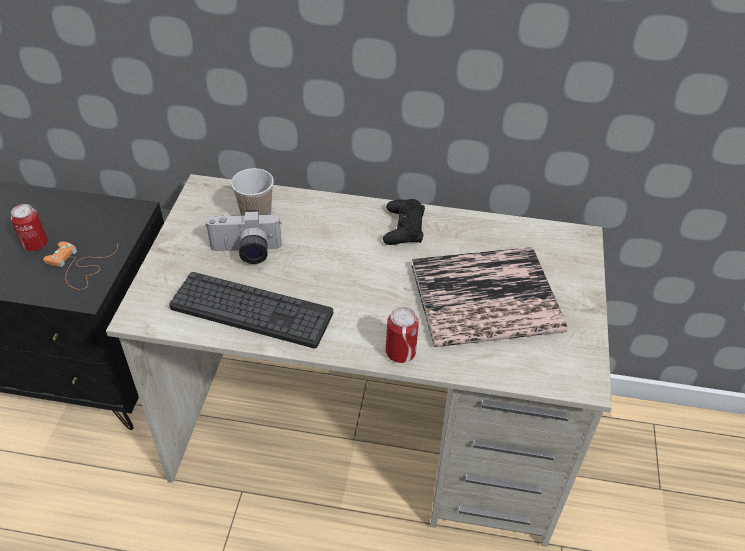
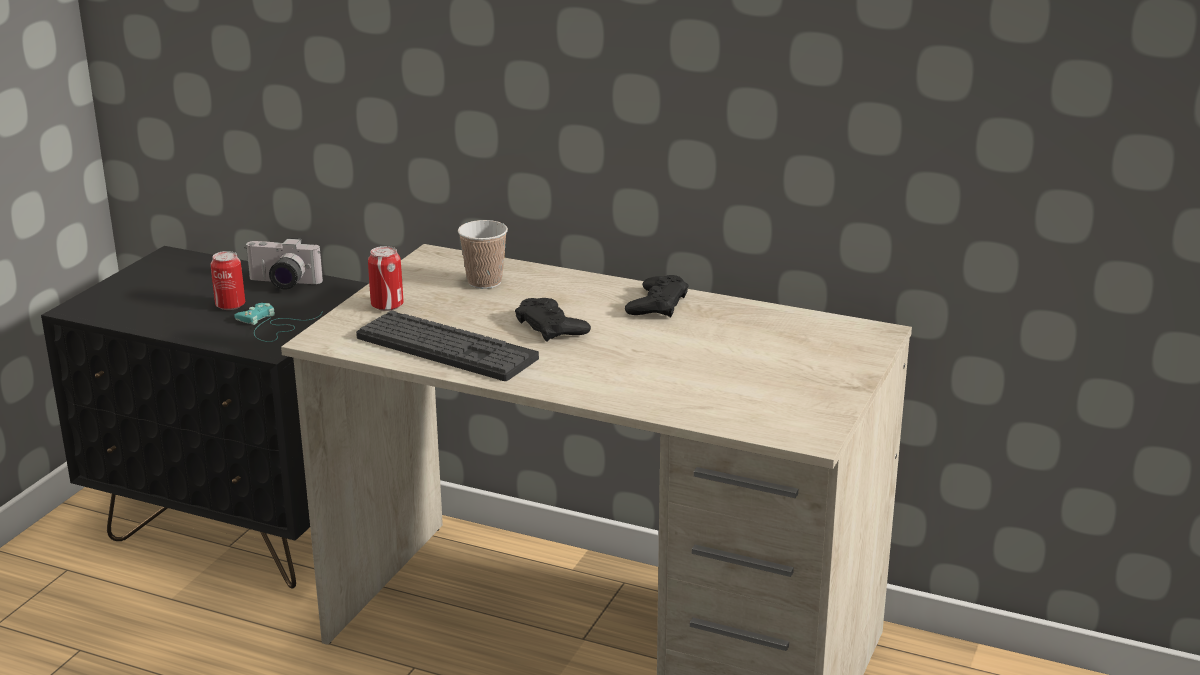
camera: 15 degrees right, 20 degrees down
(79, 267) = (272, 327): orange game controller -> turquoise game controller
(246, 253) = (460, 306): camera -> camera (282, 284)
(330, 268) = (551, 326): none -> black game controller
(400, 353) = (601, 394): can -> can (387, 305)
(485, 298) = (727, 366): book -> none

